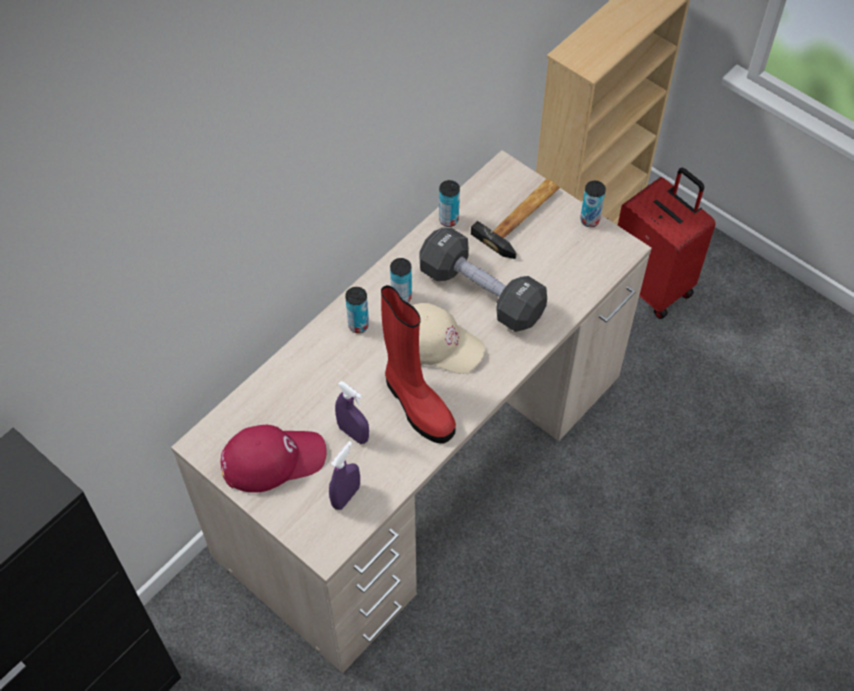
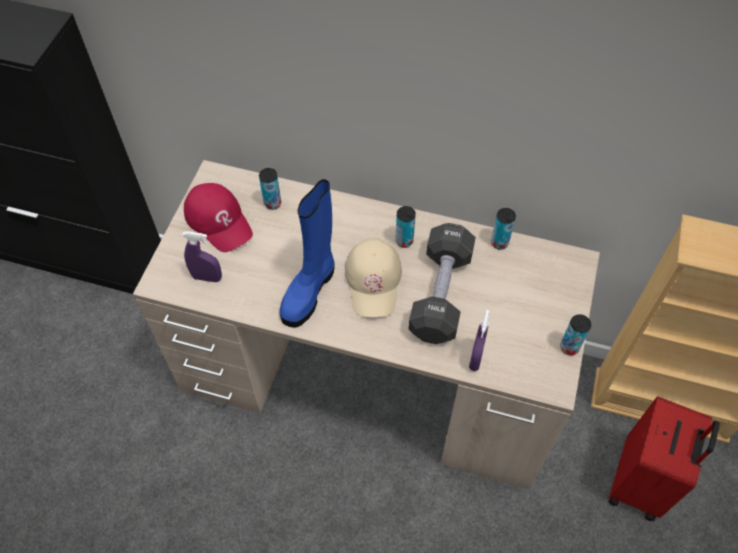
camera: 65 degrees right, 0 degrees up
(353, 433) = (263, 260): purple spray bottle -> purple spray bottle (475, 358)
(358, 325) = (361, 224): can -> can (272, 203)
(416, 404) = (309, 290): red boot -> blue boot
(523, 218) = (537, 295): hammer -> none

